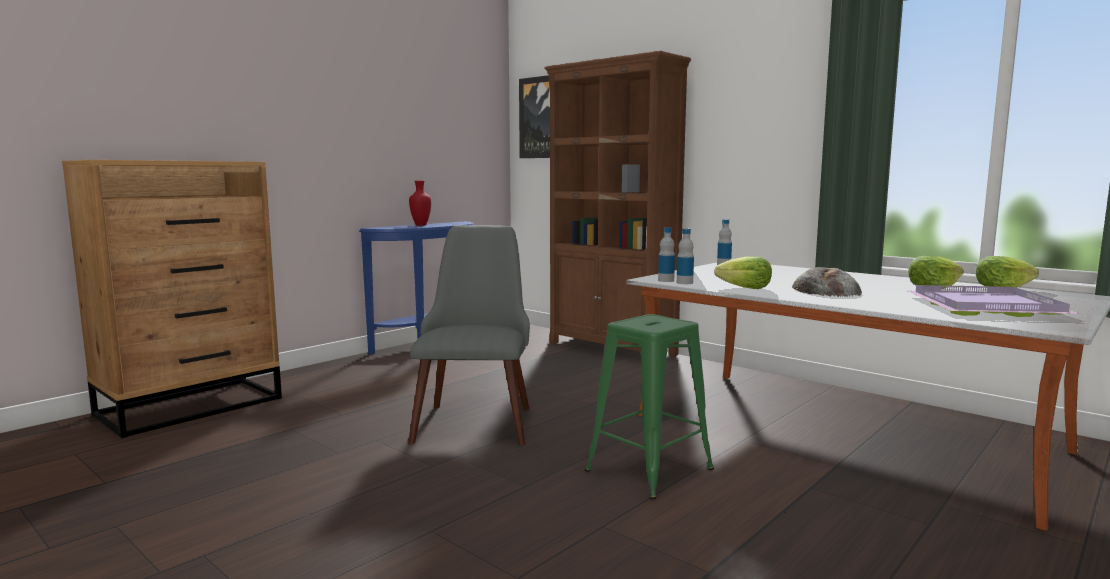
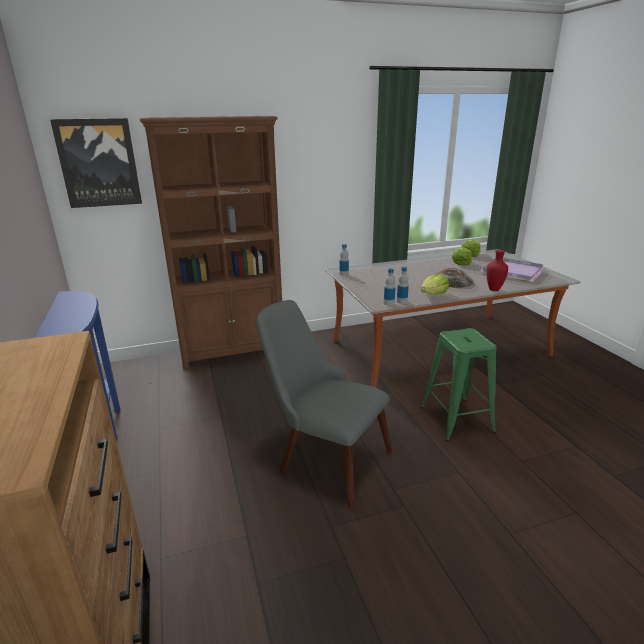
camera: 60 degrees left, 15 degrees up
(421, 225) = (65, 316): red vase -> red vase (494, 289)

